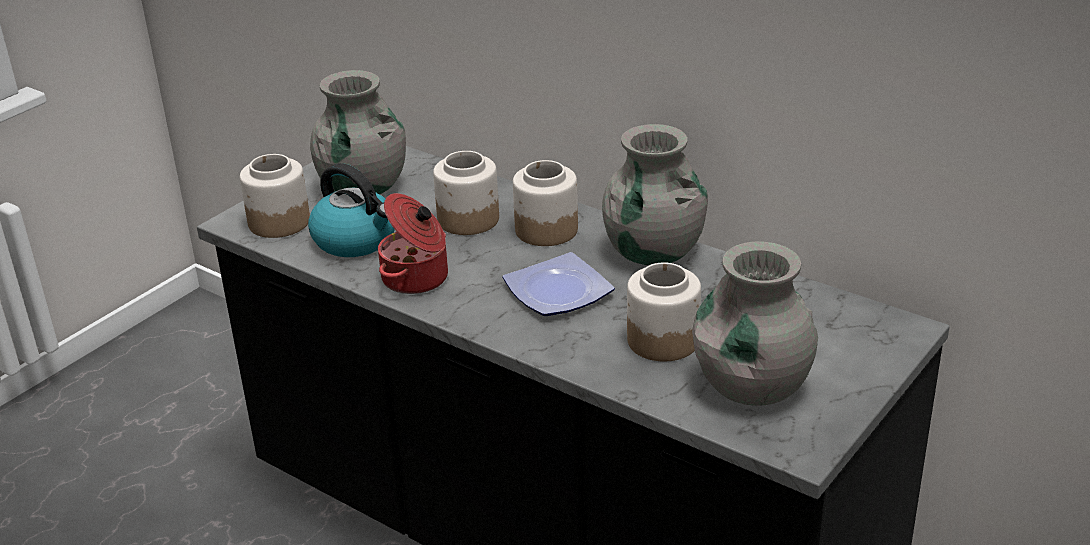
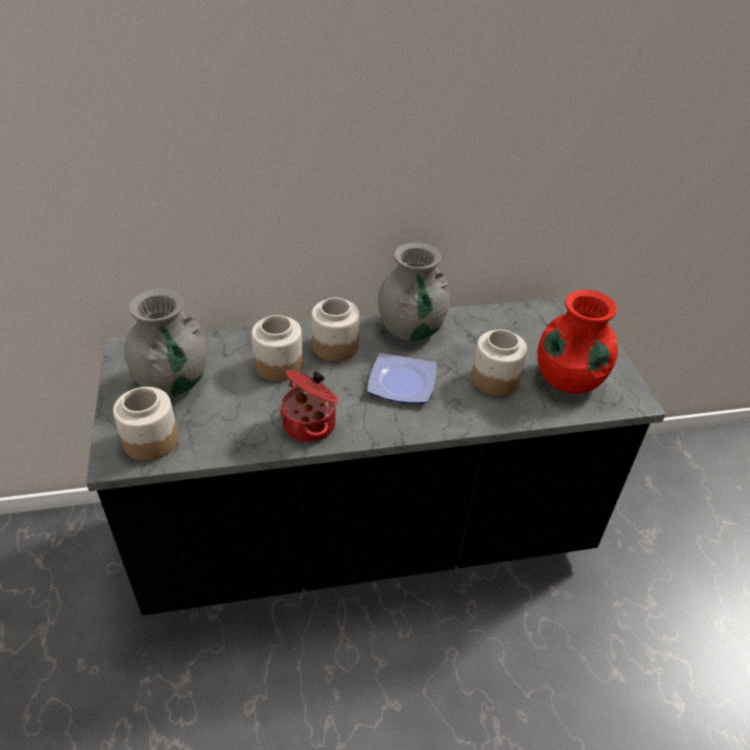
camera: 50 degrees left, 10 degrees up
(356, 240) = (229, 421): kettle -> none
(753, 386) = (568, 379): grey vase -> red vase

